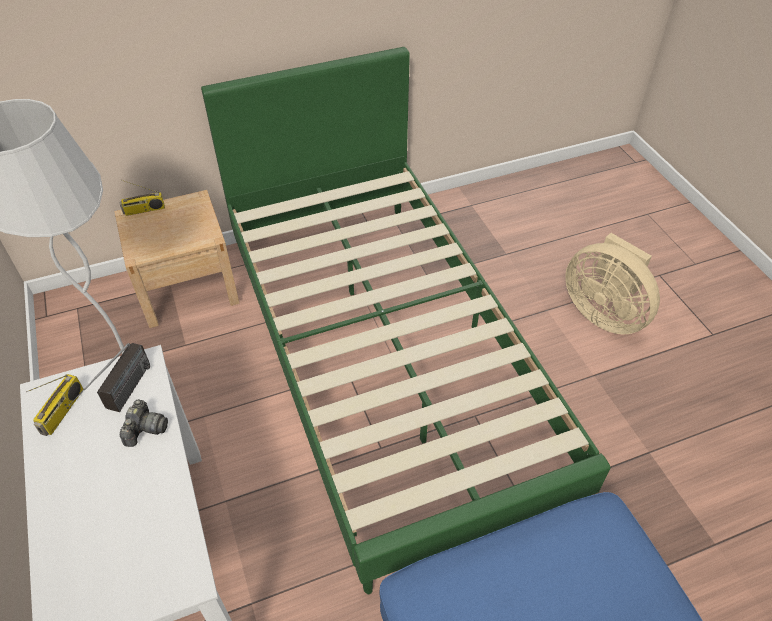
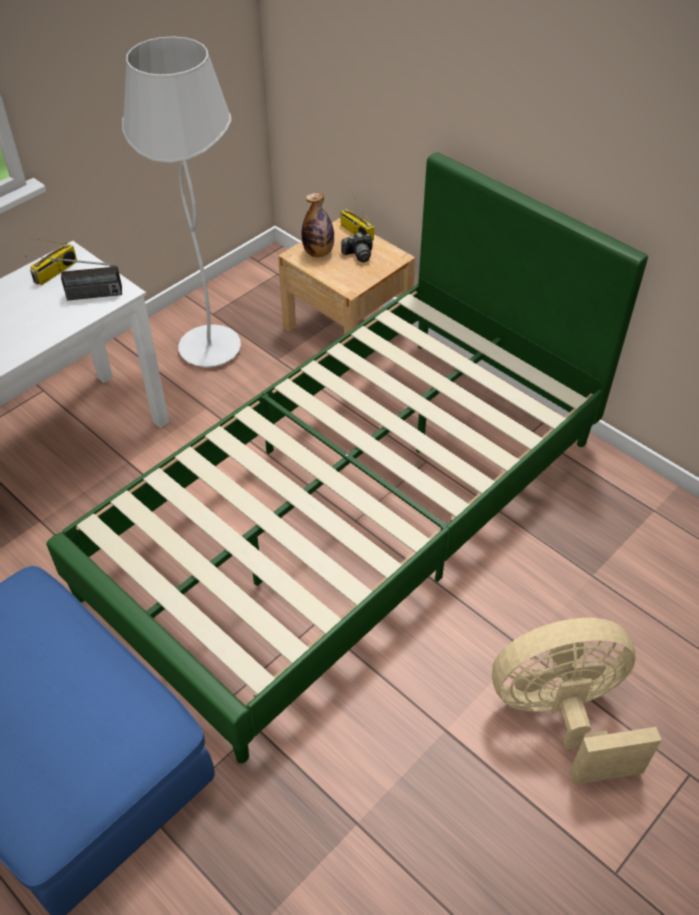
camera: 65 degrees right, 0 degrees up
(63, 411) = (56, 272): radio -> radio turned 45 degrees counterclockwise
(145, 429) = (56, 321): camera -> camera (358, 254)
(148, 241) = (318, 252): none -> bottle
(603, 313) = (562, 716): beige fan -> beige fan turned 60 degrees clockwise

